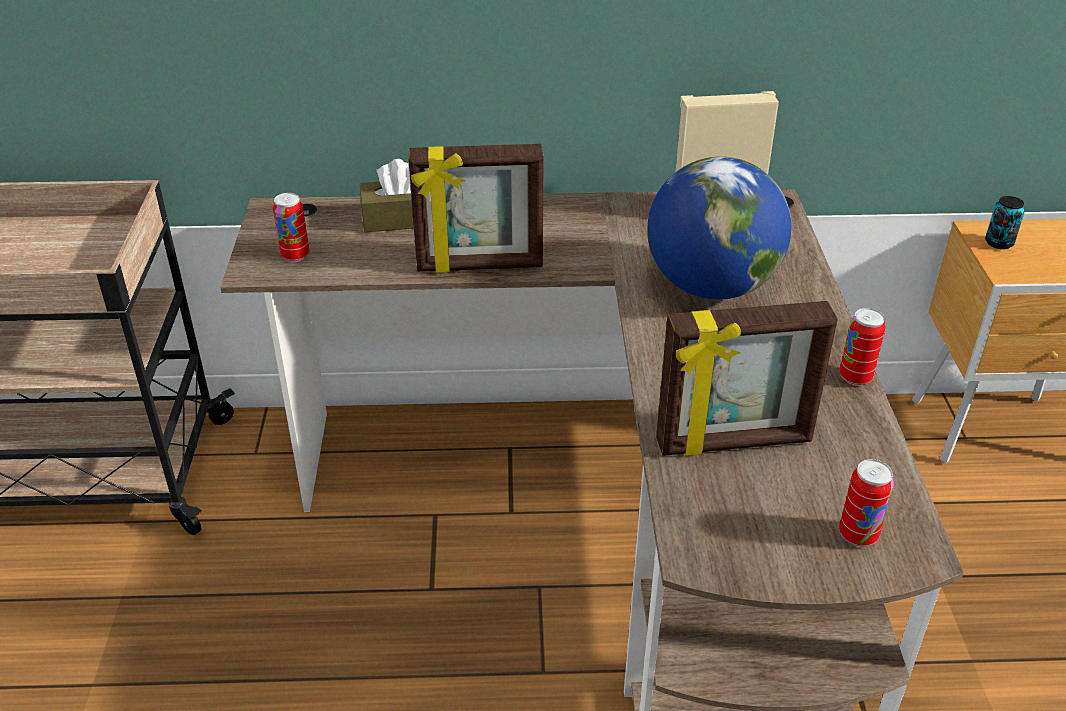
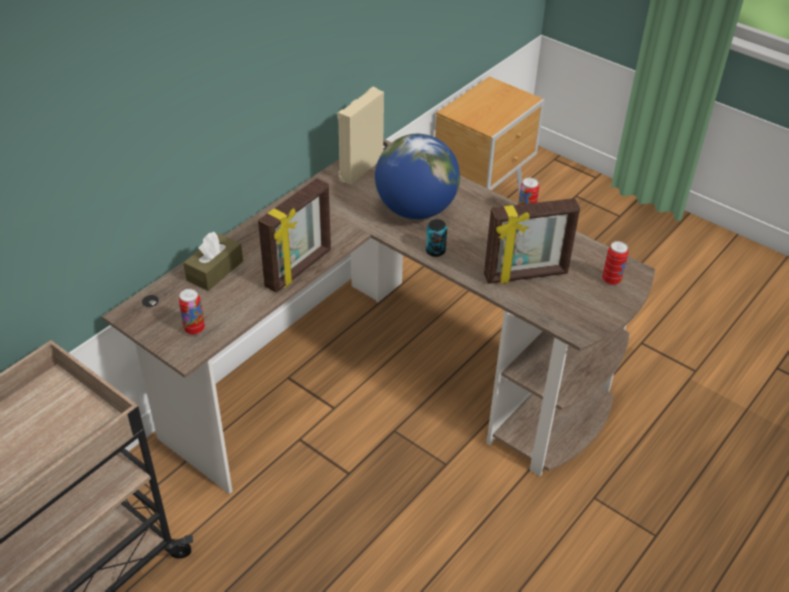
camera: 50 degrees left, 5 degrees up
(734, 443) = (526, 275): picture frame -> picture frame turned 45 degrees clockwise
(999, 243) = (468, 113): can -> can (435, 251)

